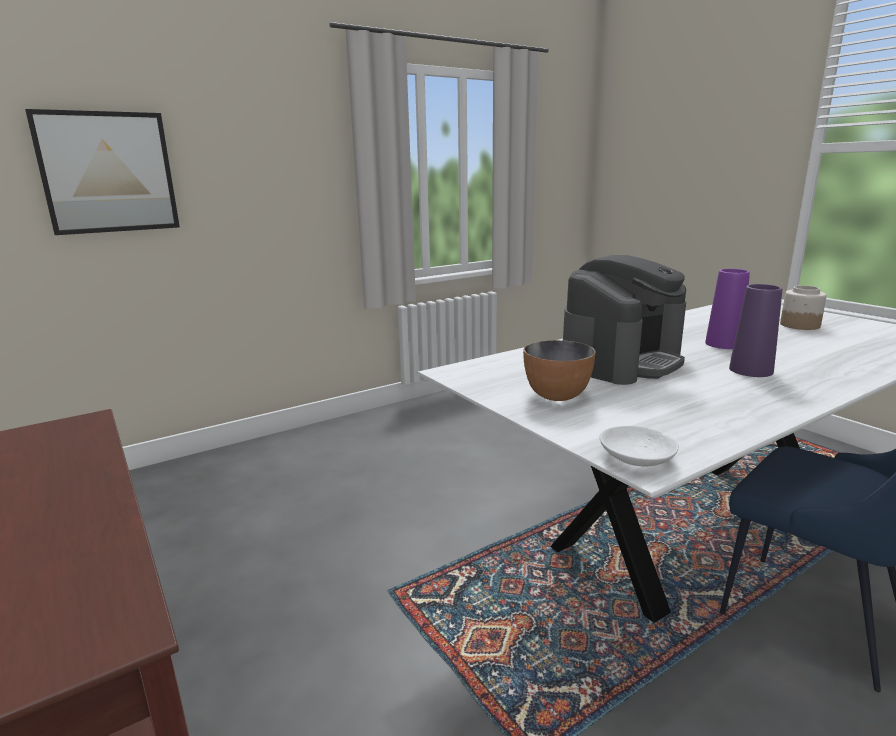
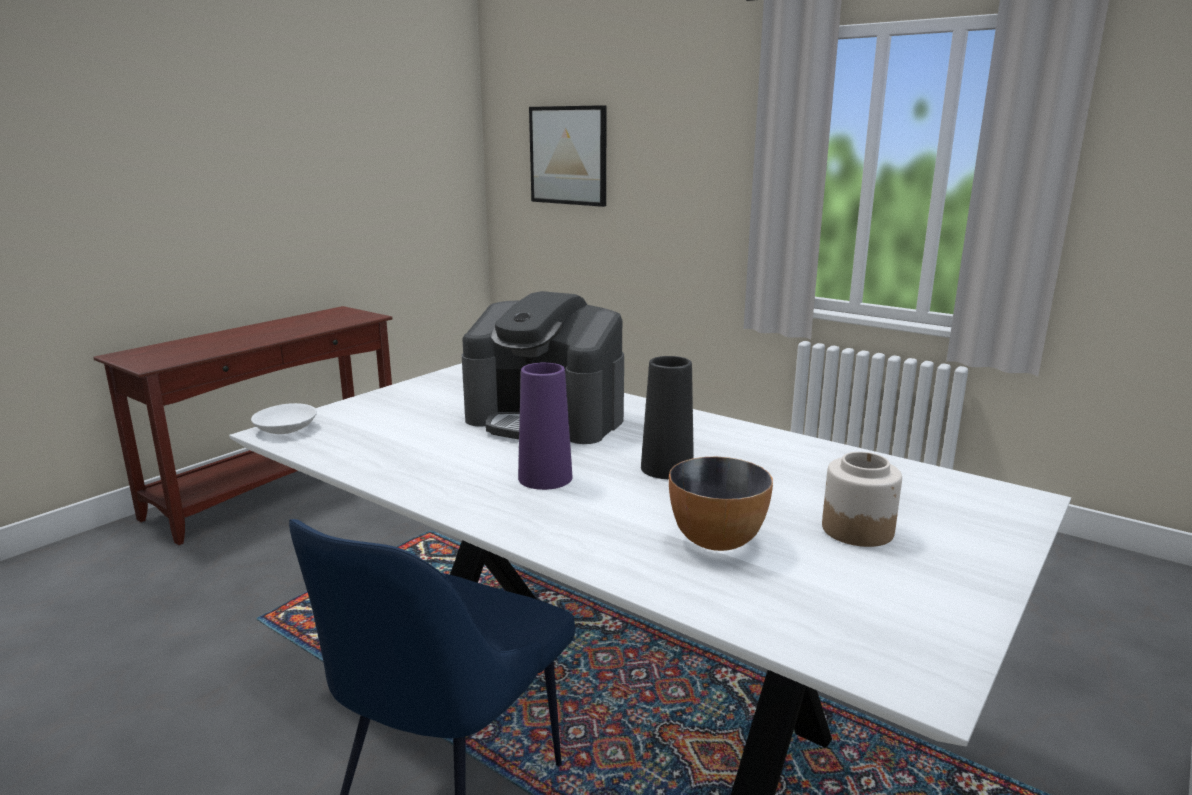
camera: 70 degrees right, 0 degrees up
(557, 396) = (423, 401): bowl -> bowl (716, 540)
(724, 344) = (667, 468): purple vase -> black vase

